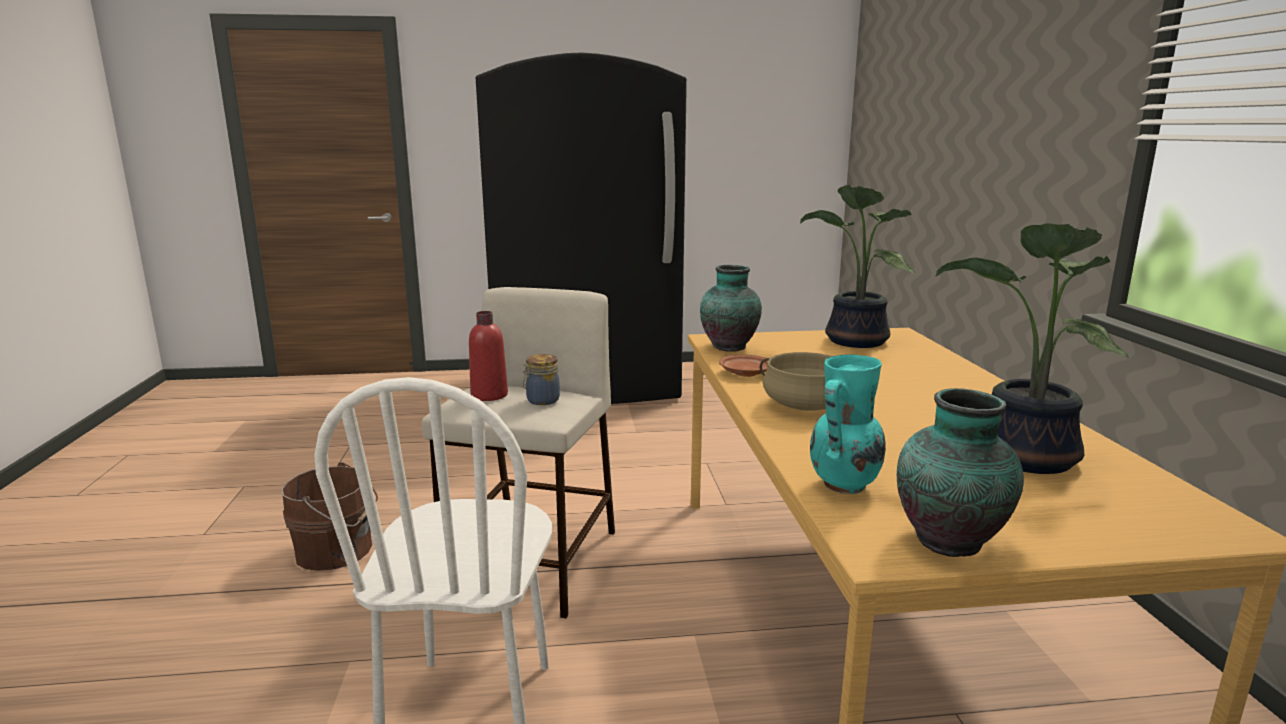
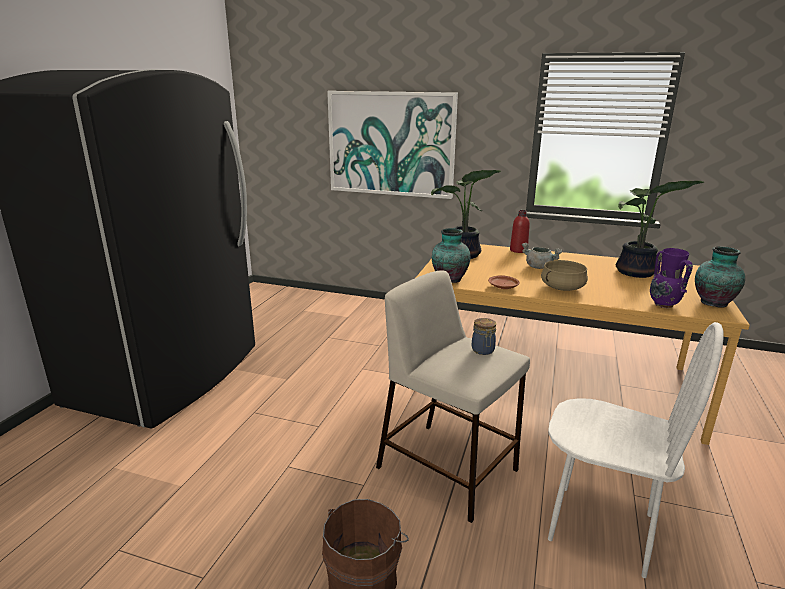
camera: 65 degrees left, 5 degrees up
(489, 395) = (460, 366): red bottle -> red bottle (518, 250)
(842, 486) = (664, 305): turquoise vase -> purple vase
(889, 385) = (539, 267): none -> grey cooking pot
(960, 164) = (391, 144): none -> picture

